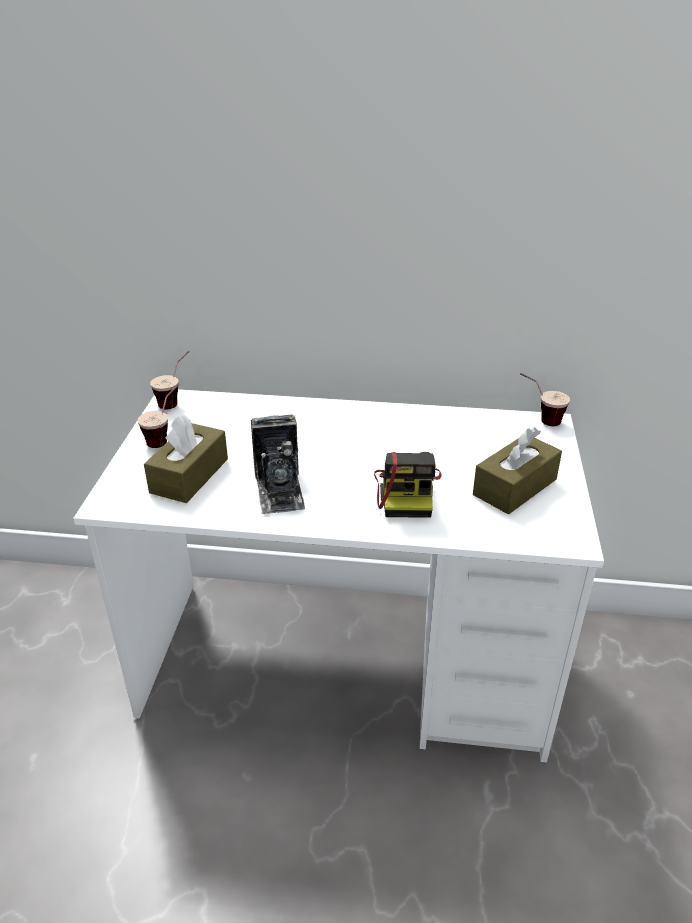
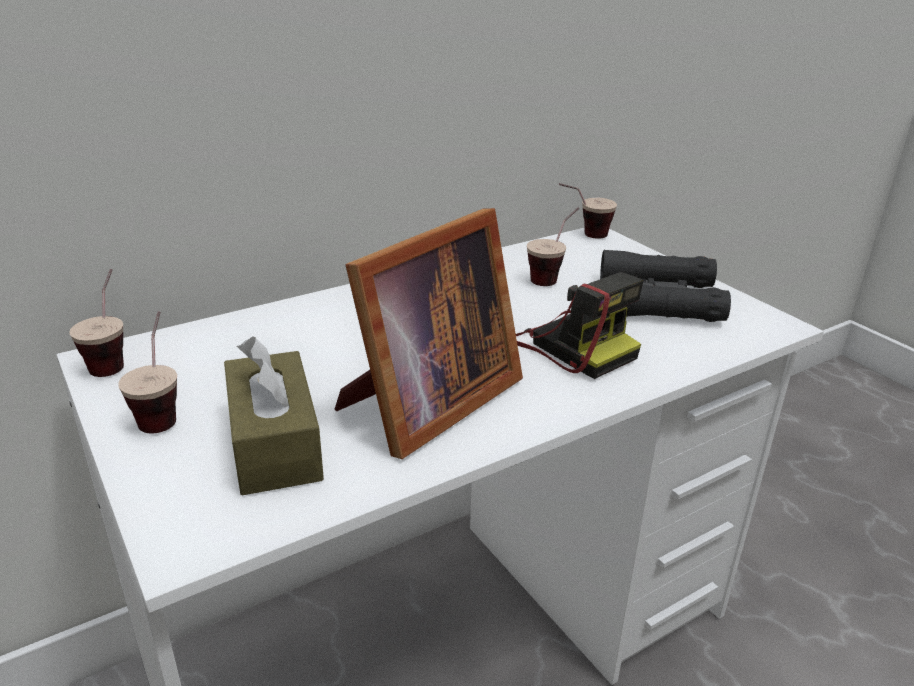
camera: 40 degrees left, 5 degrees down
(279, 488) = (426, 404): camera -> picture frame
(467, 442) = (552, 276): none -> cup
(515, 487) = (658, 300): brown tissue box -> black binoculars

